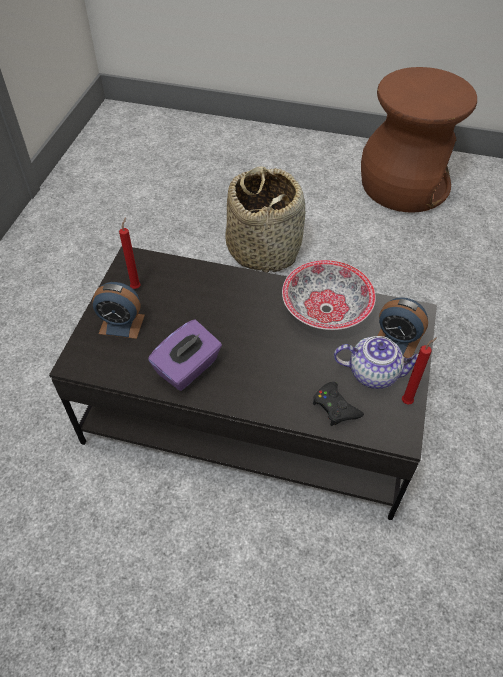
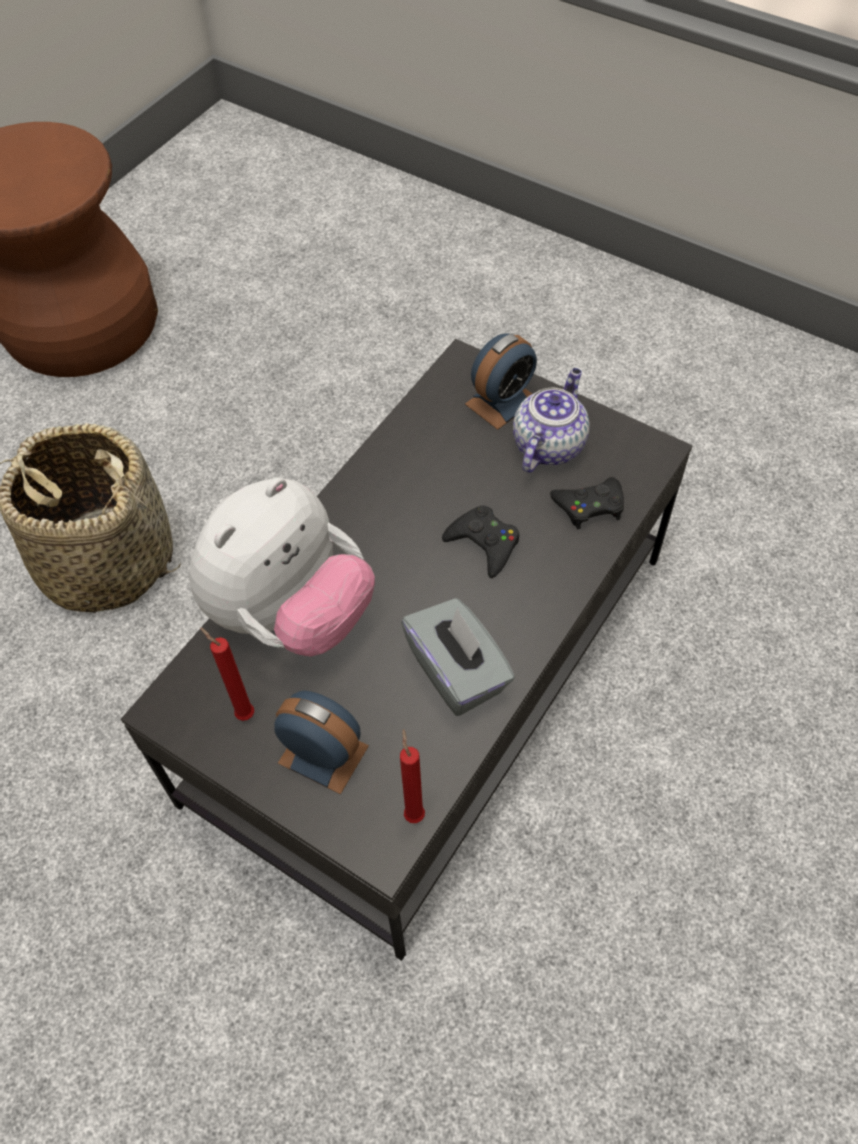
camera: 70 degrees left, 5 degrees up
(121, 324) = (323, 754): alarm clock -> alarm clock turned 90 degrees counterclockwise
(188, 368) = (457, 672): purple tissue box -> grey tissue box
(201, 287) = (291, 613): none -> plush toy
(281, 359) = (484, 544): none -> black game controller
(326, 308) = (411, 461): bowl -> none
(408, 401) = (604, 425): red candle -> red candle (413, 812)

